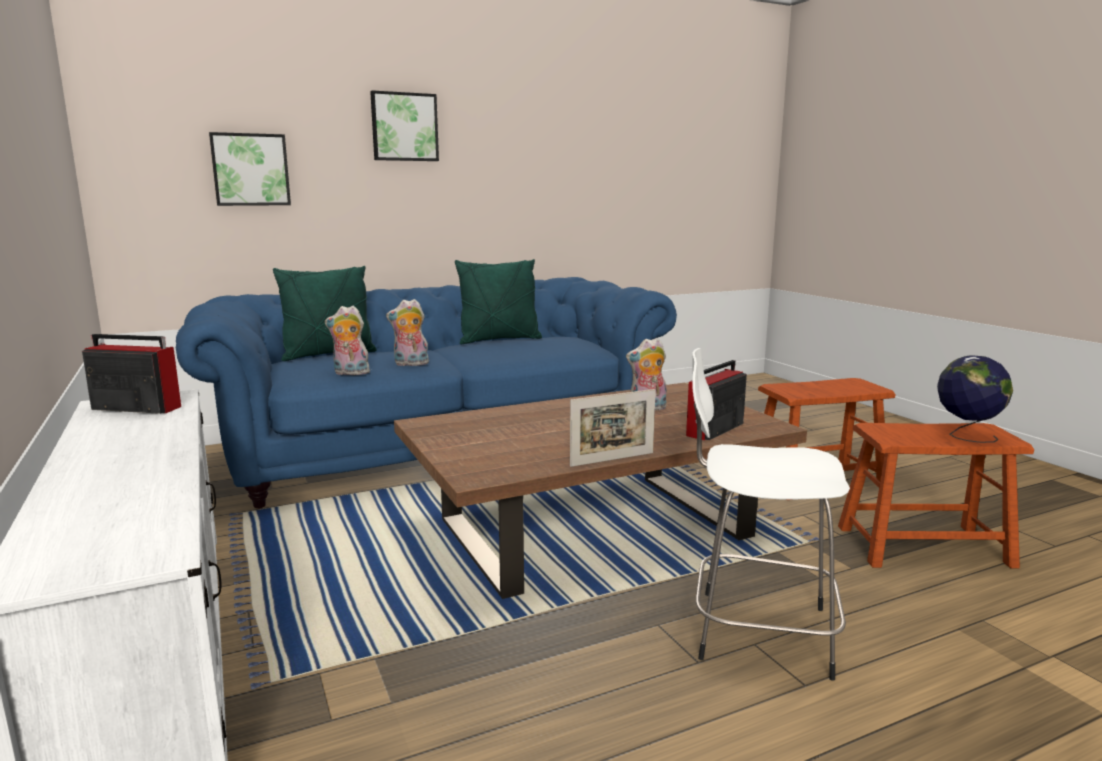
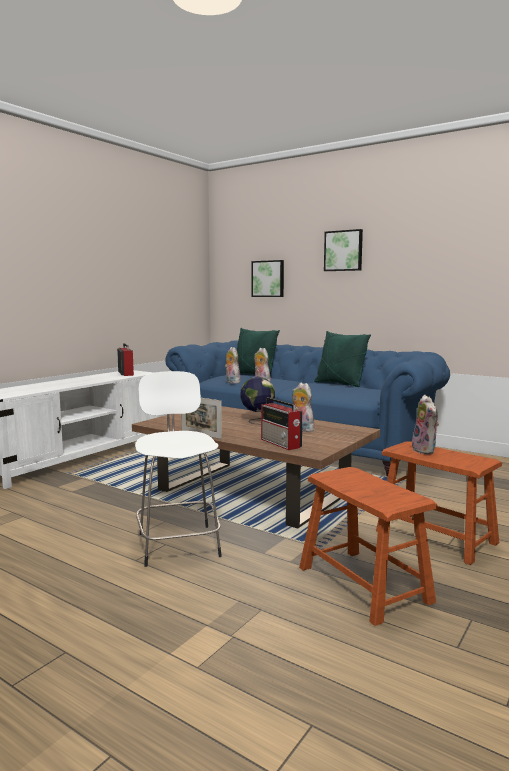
camera: 60 degrees right, 5 degrees down
(713, 430) = (281, 443): radio -> radio turned 135 degrees counterclockwise
(806, 388) = (425, 450): none -> plush toy
(966, 436) = (374, 494): globe -> globe (257, 421)

